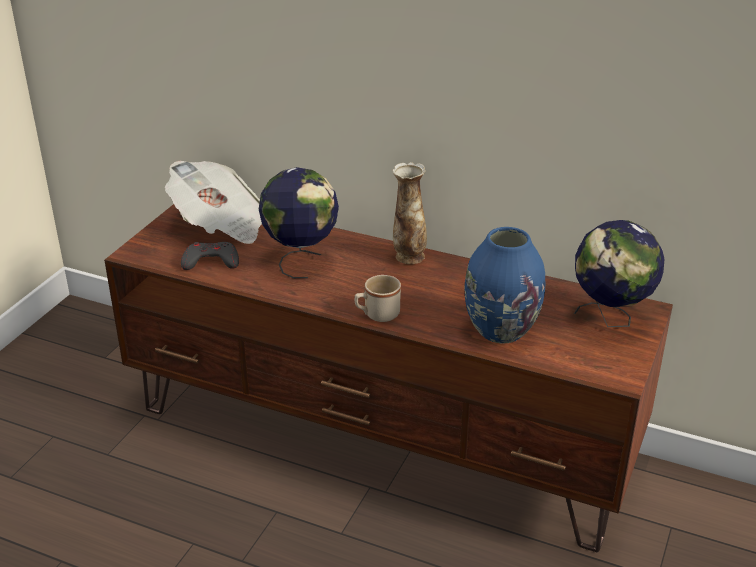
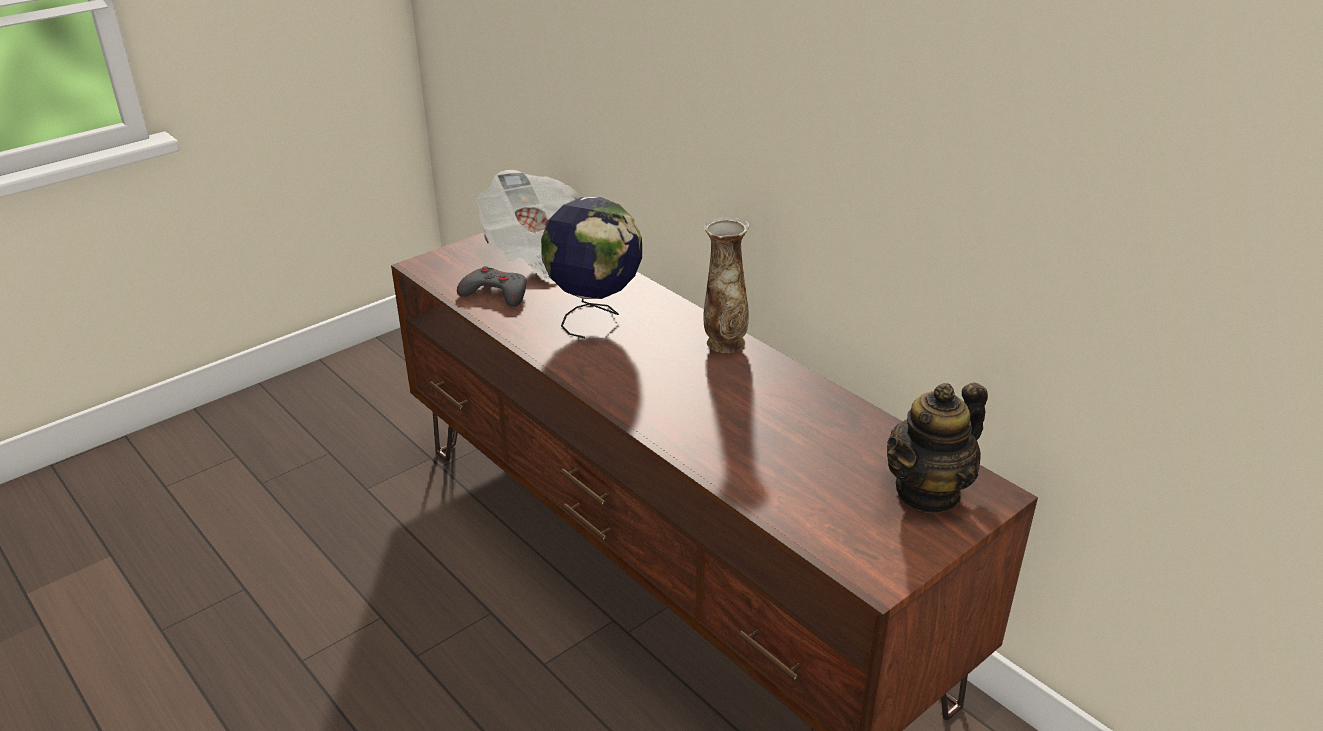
camera: 25 degrees right, 0 degrees up
(377, 315) = (627, 402): beige mug -> none
(500, 330) = (765, 464): blue vase -> none
(610, 319) = (928, 492): globe -> teapot

